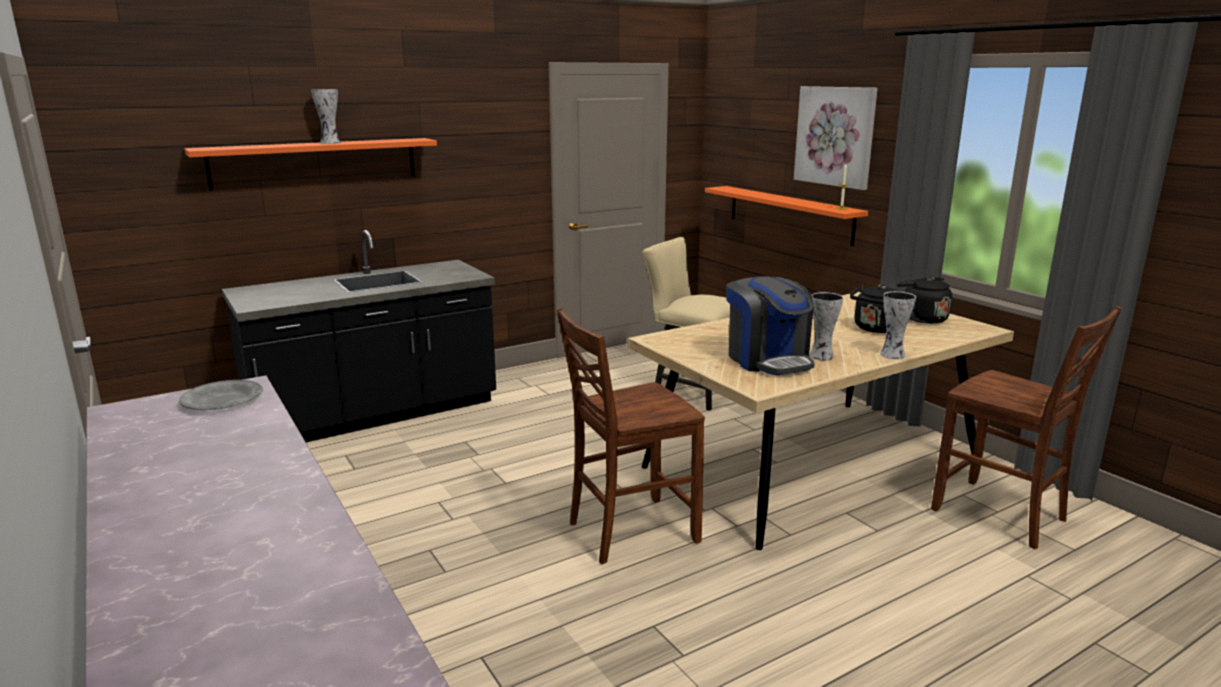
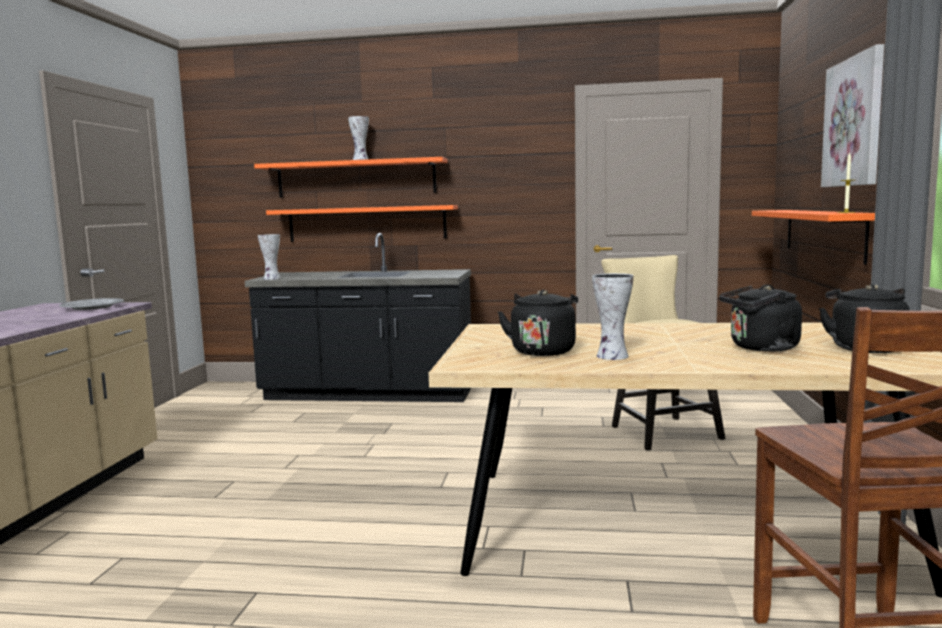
camera: 40 degrees right, 10 degrees down
(333, 217) = (366, 223): none -> orange shelf
(629, 531) = (382, 518): brown chair -> none
(768, 360) = (543, 351): coffee machine -> black kettle
(892, 355) = (705, 367): vase -> vase (271, 278)

